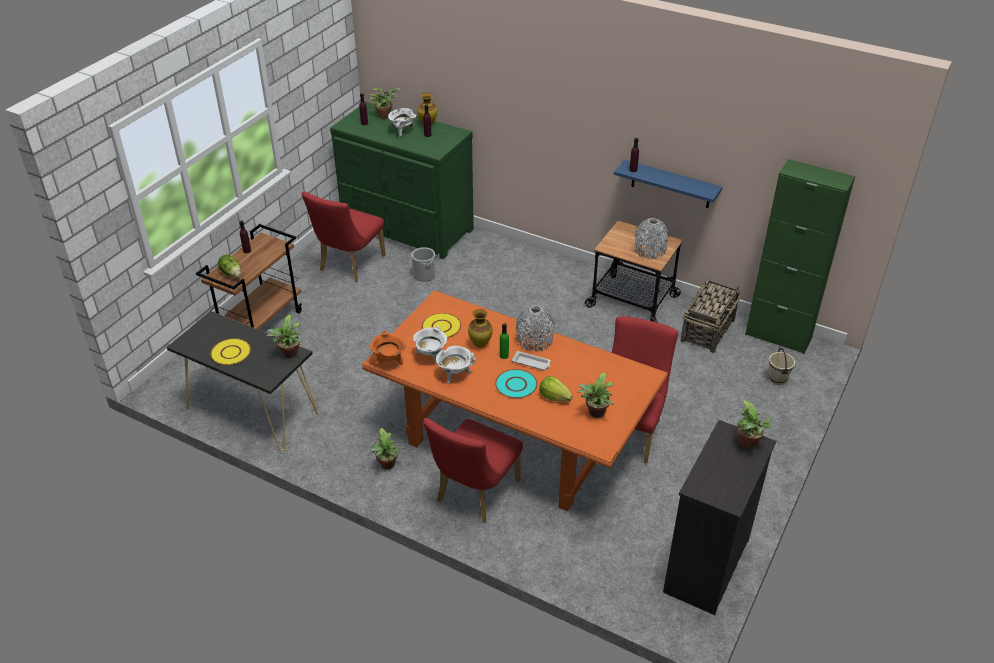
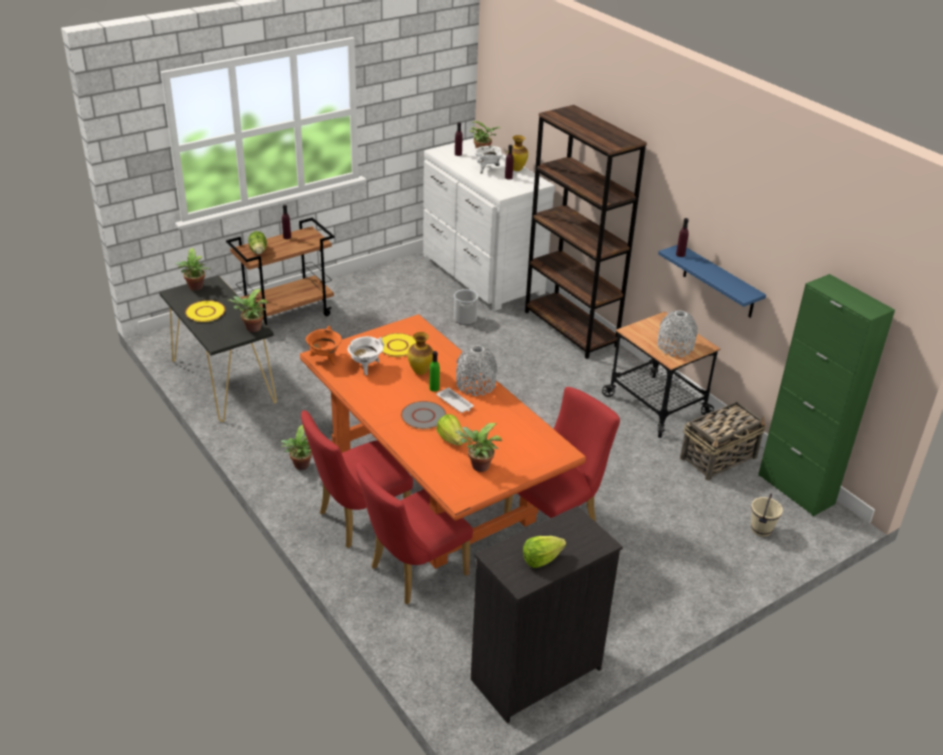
camera: 25 degrees right, 5 degrees down
(349, 265) = (402, 290): red chair -> red chair (412, 573)
(406, 228) = (481, 275): green dresser -> white dresser
(455, 375) = (374, 389): white cooking pot -> none
(516, 384) = (424, 416): turquoise plate -> grey plate
(518, 255) = (570, 329): none -> brown bookcase
(730, 476) = (541, 559): none -> lettuce
(749, 444) = (589, 539): potted plant -> potted plant (195, 288)

